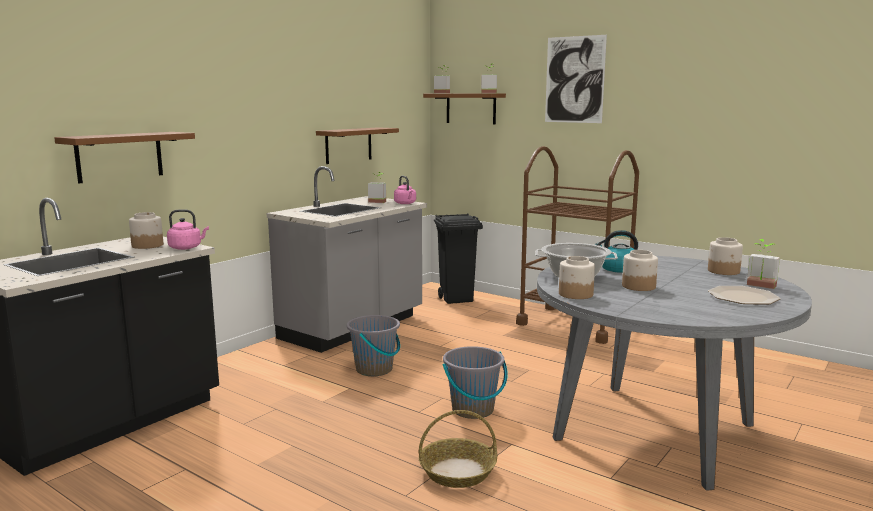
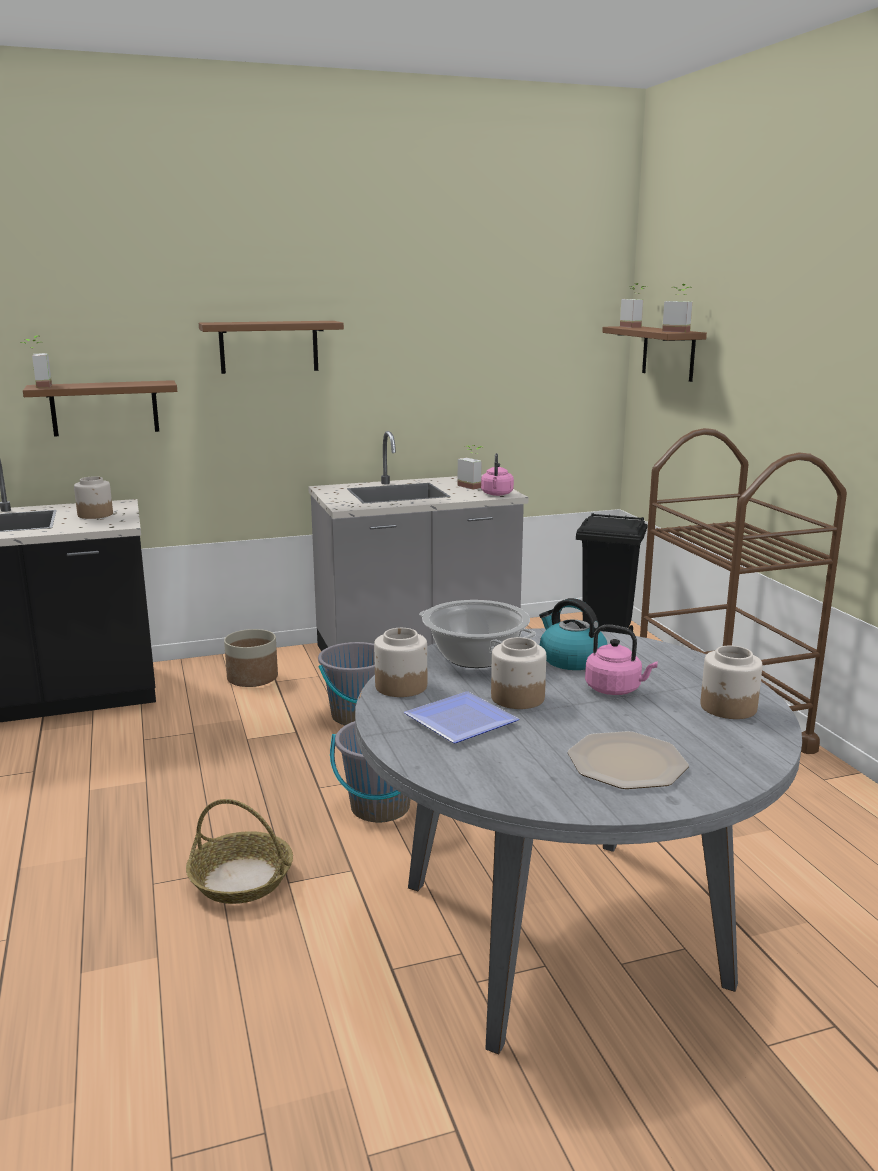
camera: 35 degrees right, 5 degrees up
(187, 248) = (116, 524): pink kettle -> pink kettle (616, 689)
(262, 367) = (252, 678): none -> planter
(348, 145) = (456, 401): brown shelf -> brown shelf (269, 347)
(574, 79) = (787, 316): picture -> none
(643, 301) = (460, 723): none -> plate
(760, 286) = (712, 753): potted plant -> potted plant (38, 386)

